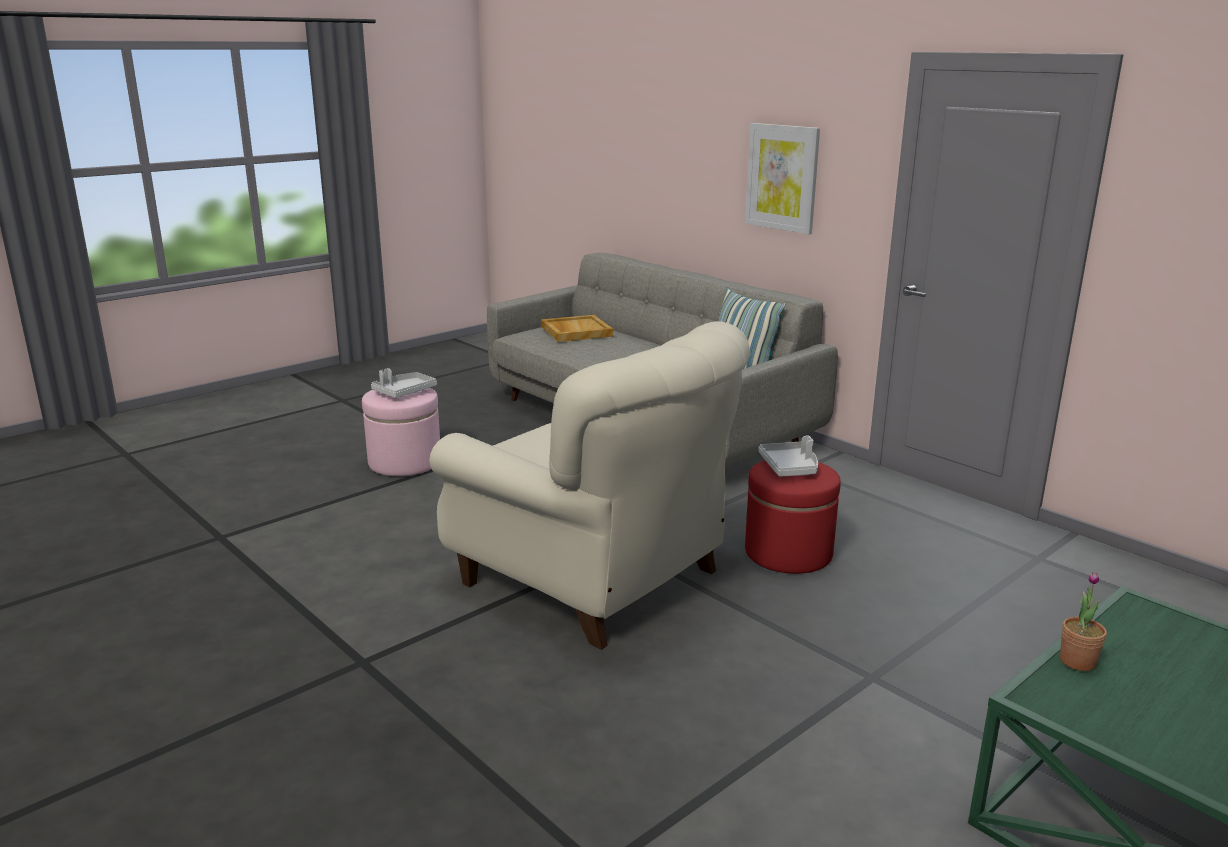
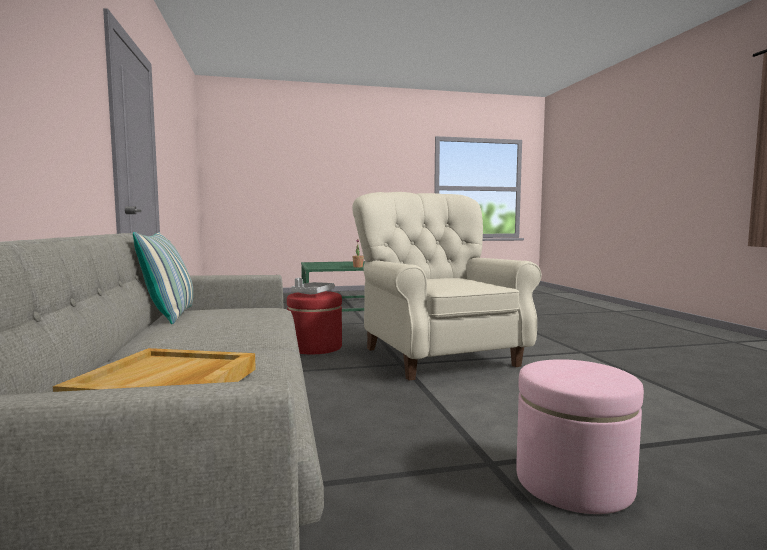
camera: 150 degrees left, 15 degrees down
(404, 392) = (570, 370): grey tray -> none
(782, 177) = (58, 95): picture -> none

